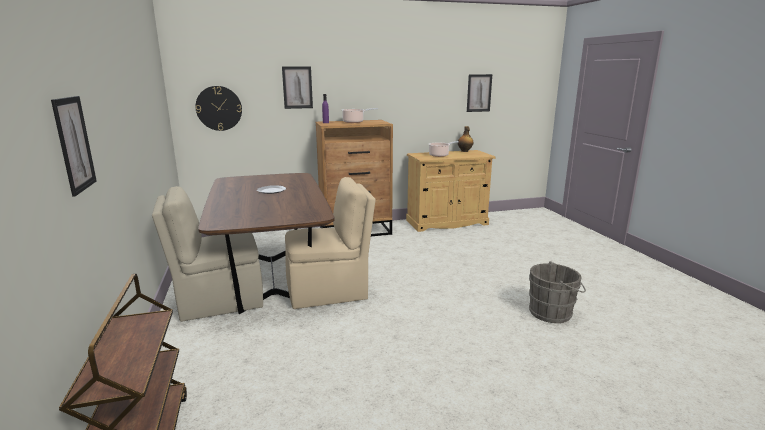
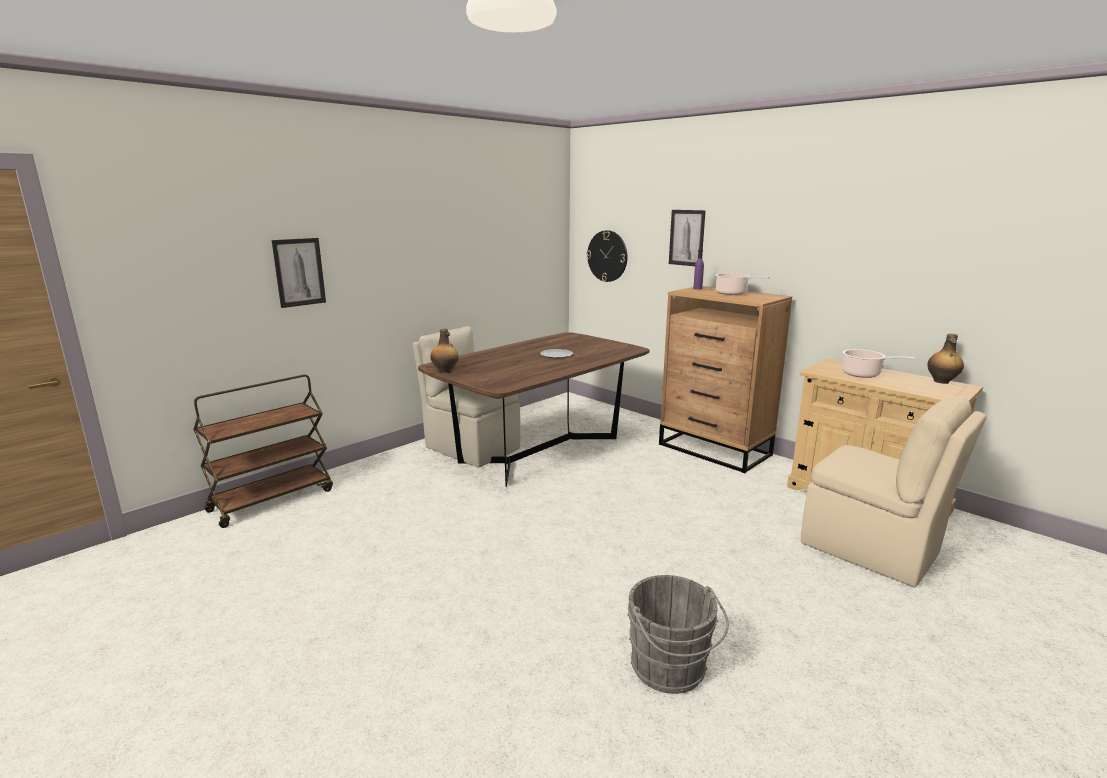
camera: 60 degrees right, 0 degrees up
(241, 224) = (445, 371): none -> bottle
(329, 291) = (542, 486): beige chair -> beige chair (872, 550)
(479, 93) = (1010, 271): picture -> none

